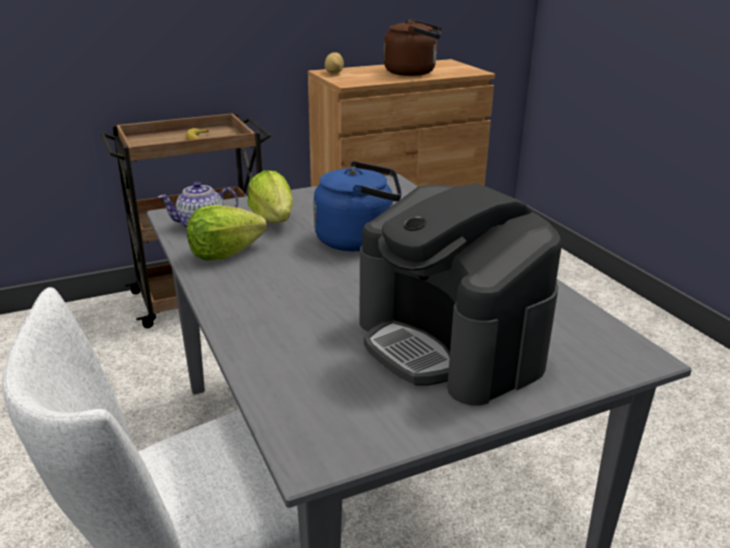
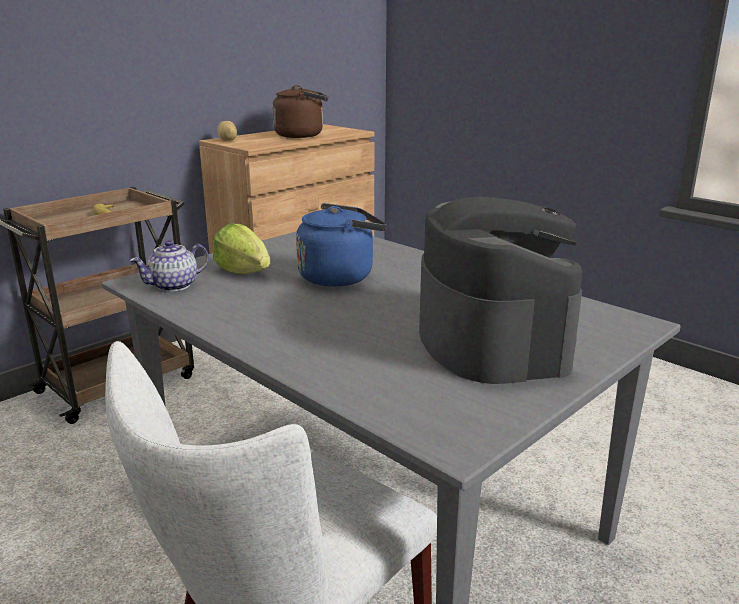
camera: 20 degrees left, 5 degrees down
(225, 253) = (221, 305): lettuce -> none
(450, 343) = (491, 340): coffee machine -> coffee machine turned 135 degrees counterclockwise

